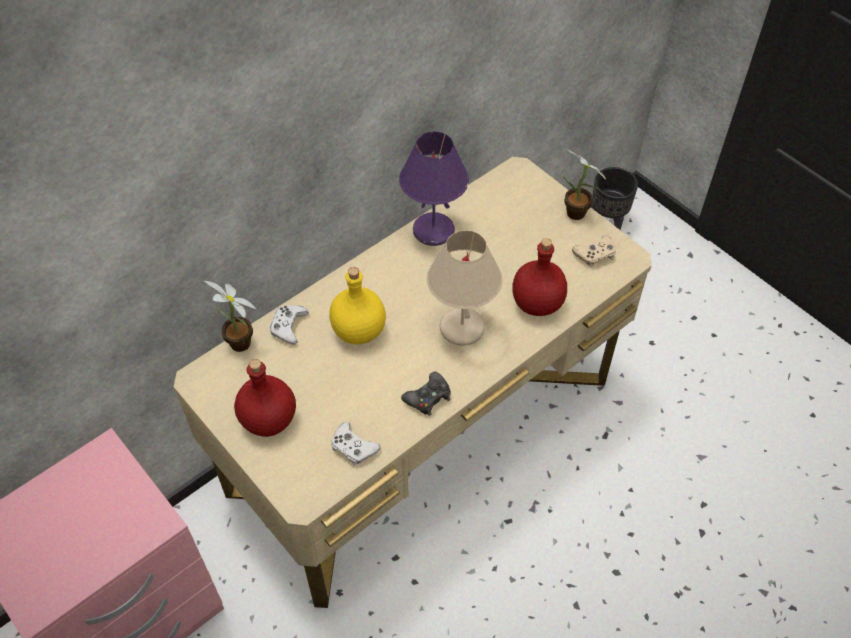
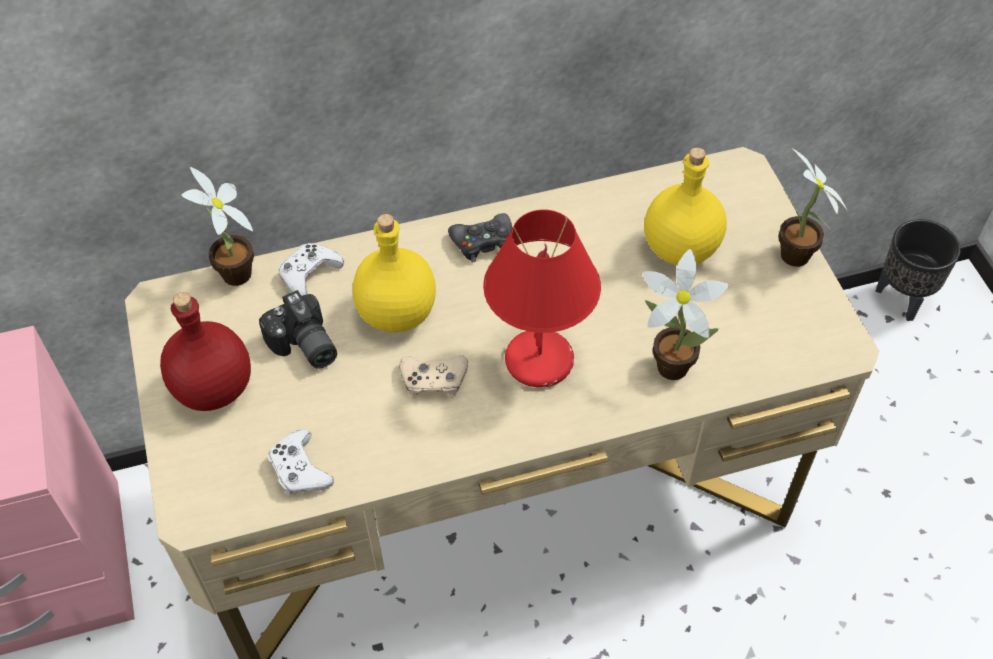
camera: 25 degrees right, 0 degrees up
(311, 373) = (303, 347): none -> camera
(428, 397) = (439, 440): black game controller -> black game controller (483, 242)
(432, 231) = (572, 213): purple table lamp -> none
(463, 328) = (540, 361): beige table lamp -> red table lamp
(508, 232) = (679, 249): none -> yellow bottle
(537, 302) = (668, 364): red bottle -> potted plant
(595, 254) = (792, 325): beige game controller -> beige game controller (433, 380)

